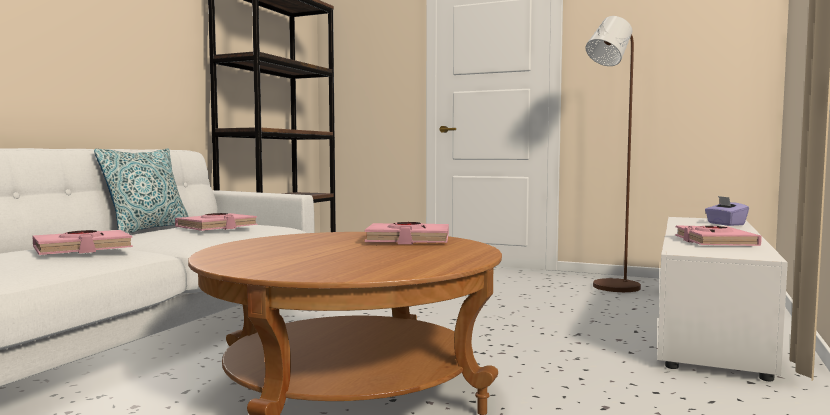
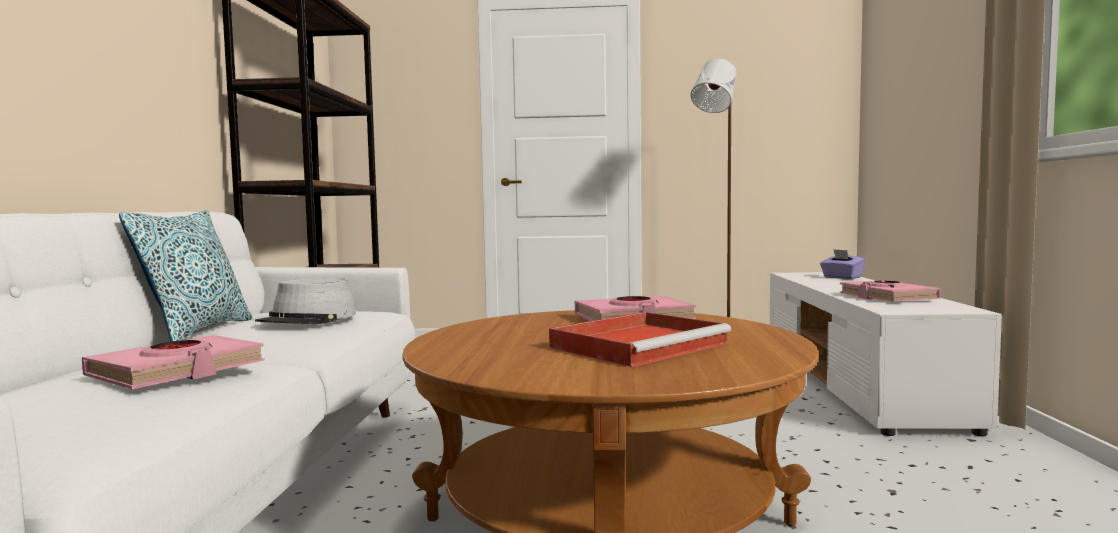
camera: 20 degrees left, 0 degrees up
(217, 227) = (308, 319): pink book -> grey hat
(360, 255) = (640, 345): none -> red tray

